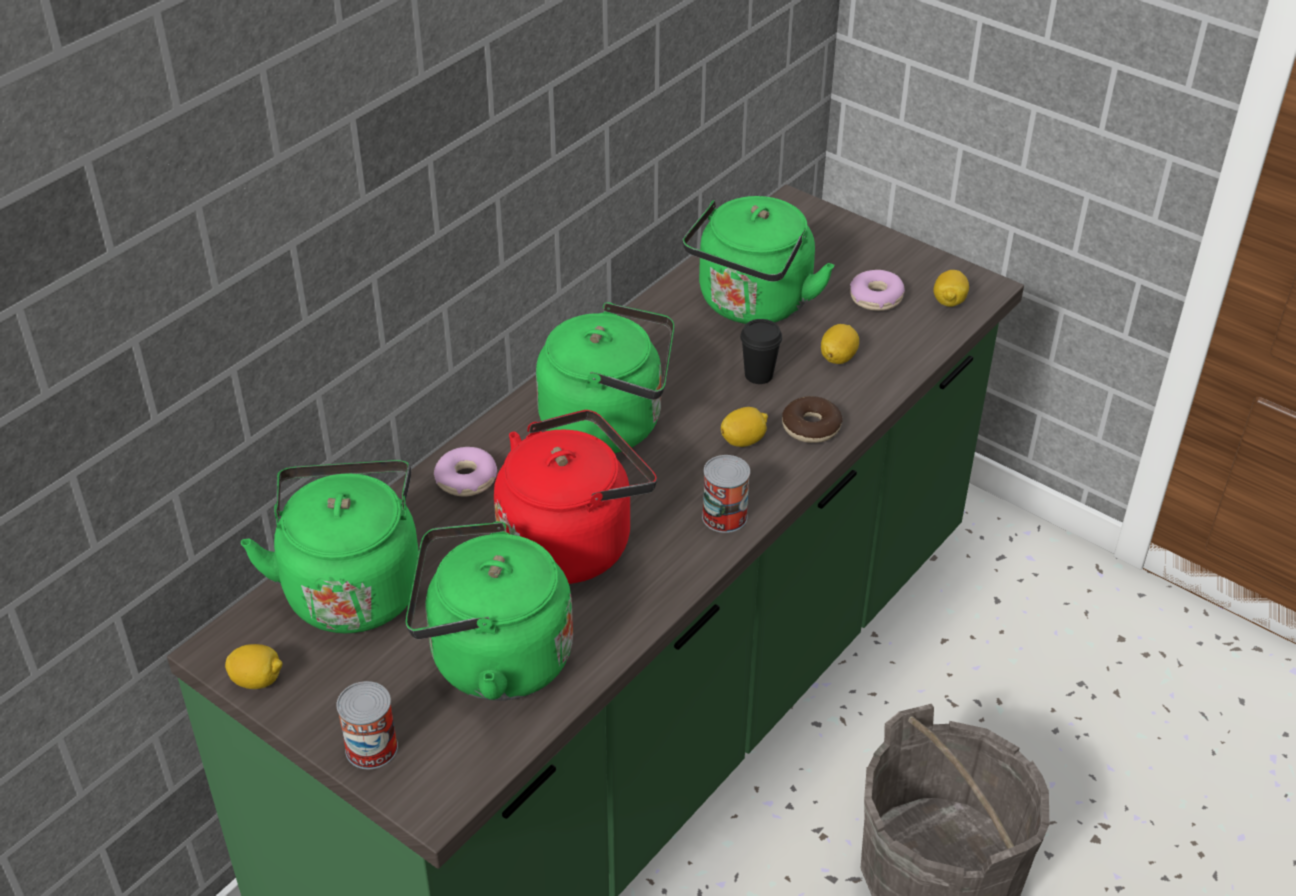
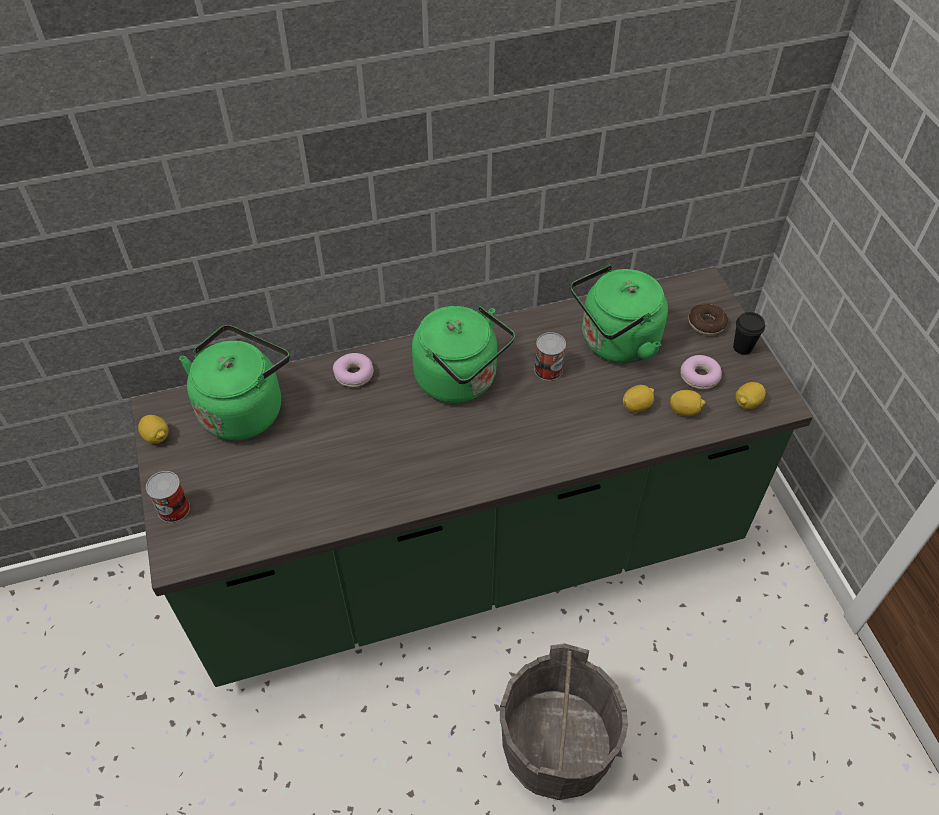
camera: 35 degrees right, 10 degrees up
(491, 659) = (272, 492): green kettle -> none
(572, 542) = (375, 445): red kettle -> none
(724, 516) = (472, 476): can -> can (548, 369)
(743, 440) = (527, 432): lemon -> lemon (684, 410)
(758, 375) = (576, 393): black cup -> black cup (742, 347)
(811, 427) = (576, 445): donut -> donut (706, 324)

